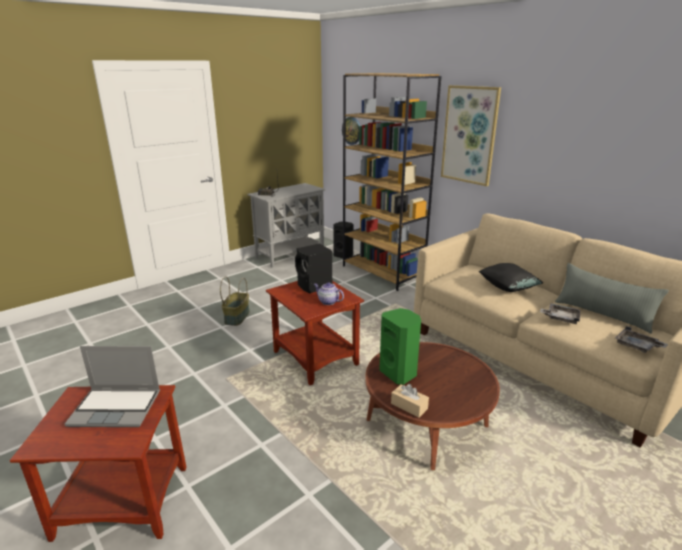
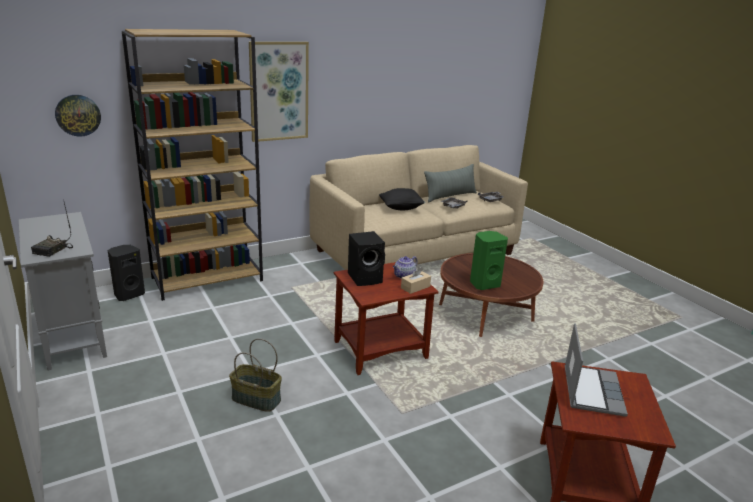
camera: 80 degrees left, 0 degrees up
(409, 406) = (526, 287): beige tissue box -> beige tissue box (415, 287)

